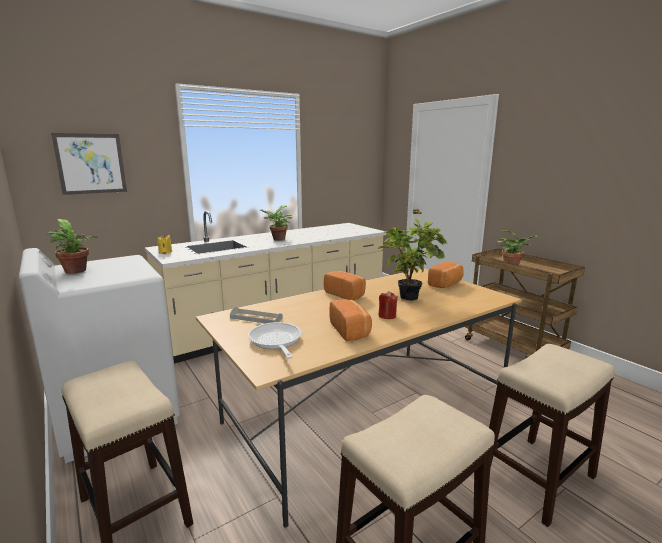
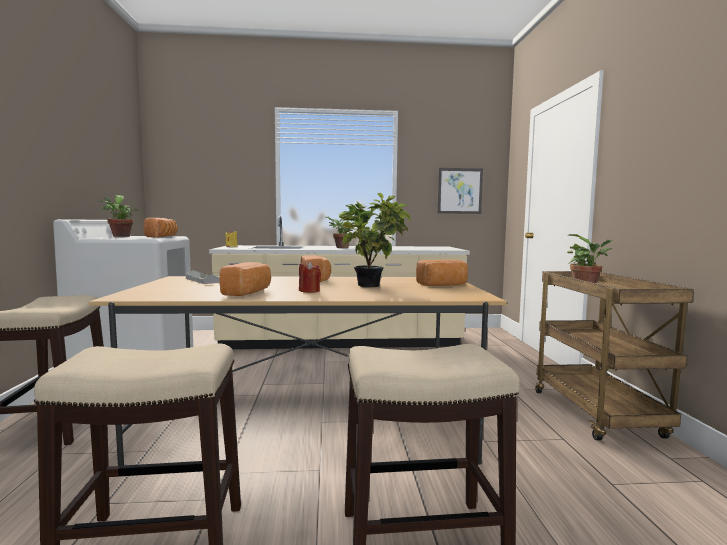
camera: 30 degrees right, 10 degrees down
(91, 163) = (201, 173): picture -> picture (459, 191)
(136, 265) = (163, 237): none -> bread
(275, 342) = (174, 289): frying pan -> none

